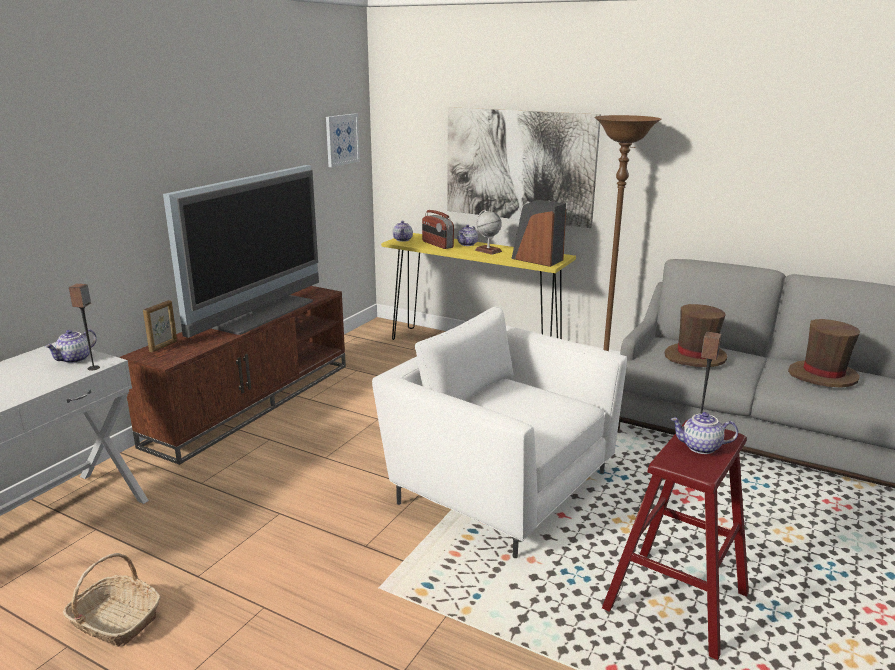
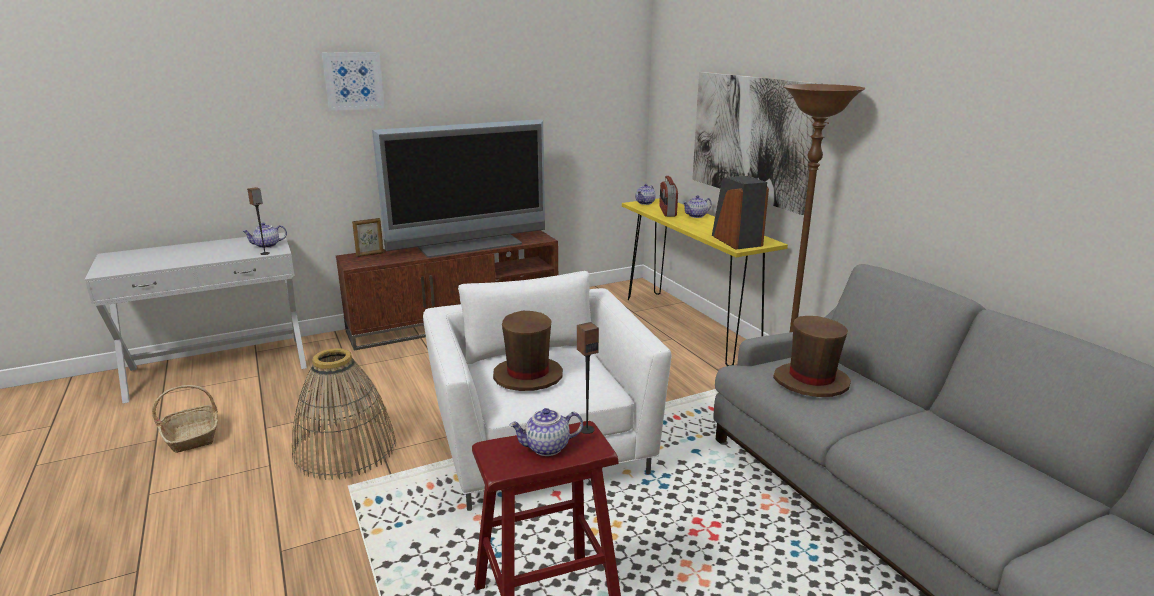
camera: 35 degrees right, 0 degrees up
(324, 559) = (345, 449): none -> basket
(342, 139) = (606, 100): picture -> picture (353, 81)
(488, 251) = (703, 225): globe -> none
(700, 448) = (547, 448): teapot -> teapot turned 60 degrees counterclockwise
(822, 376) = (942, 449): brown hat -> brown hat (527, 376)

